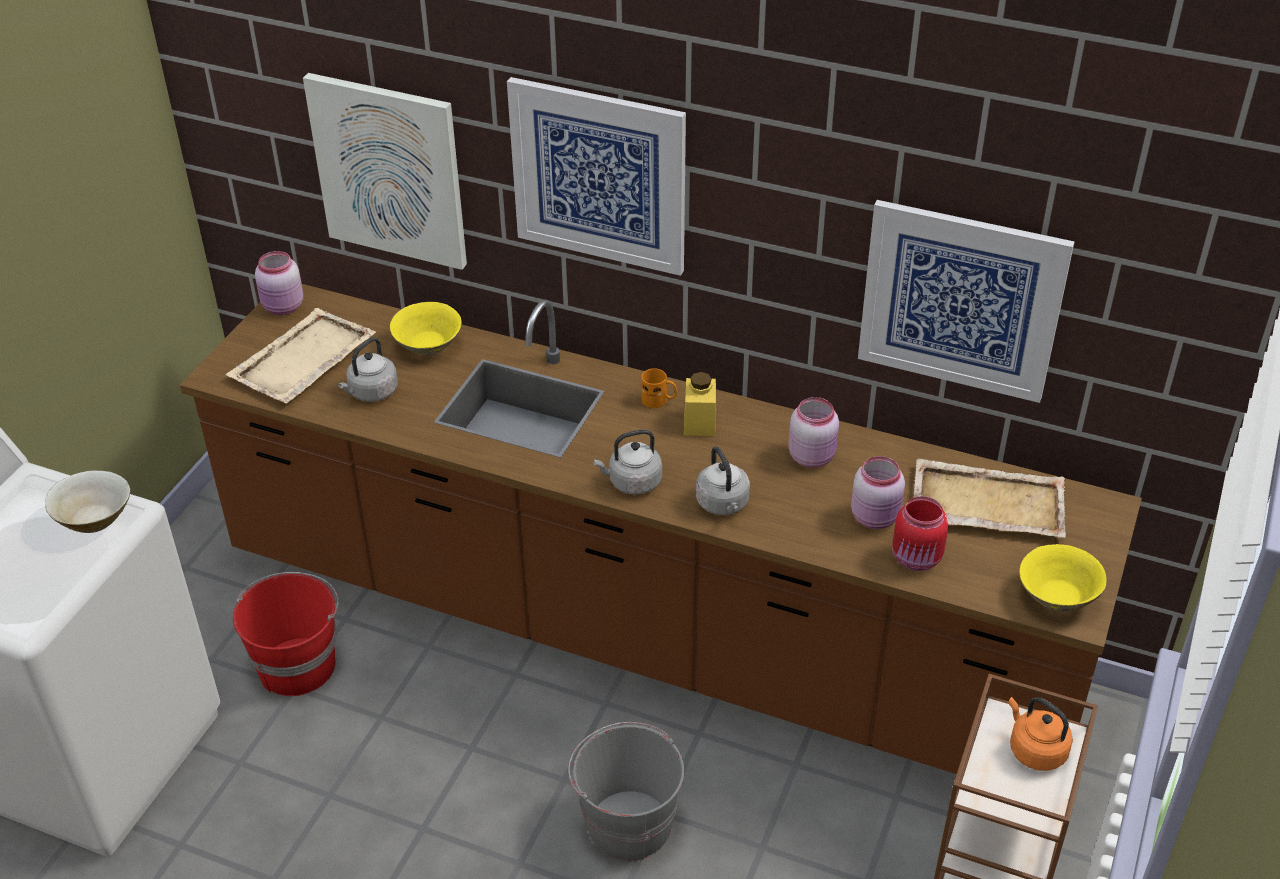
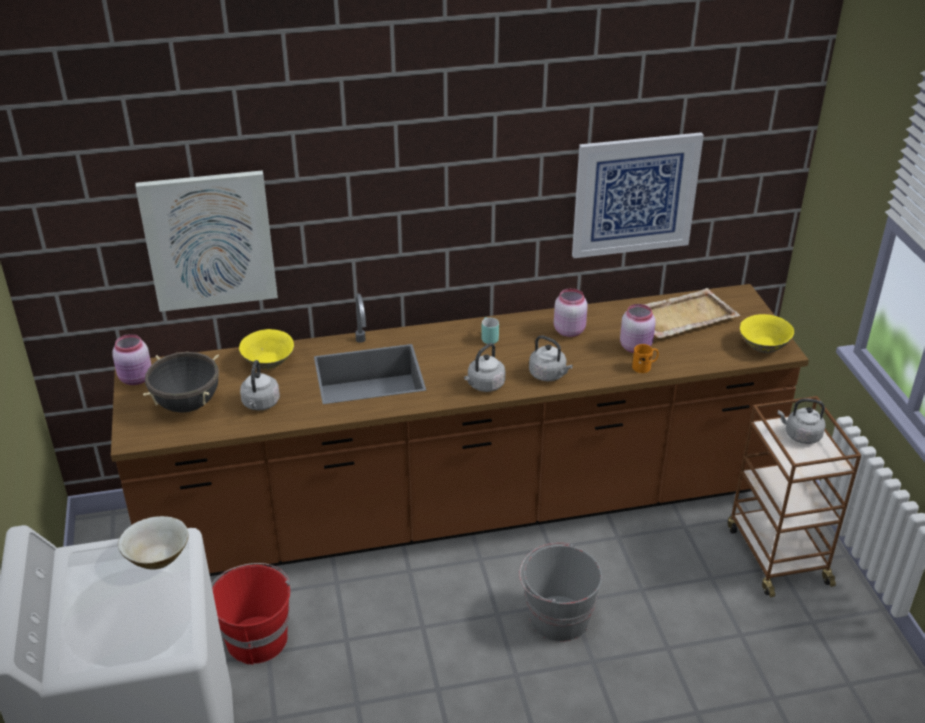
camera: 35 degrees left, 5 degrees down
(301, 360) = (187, 404): beige tray -> black cooking pot
(599, 175) = (382, 190): picture -> none
(659, 400) = (451, 336): orange mug -> orange mug (645, 366)
(700, 422) = (487, 338): yellow jar -> turquoise mug
(917, 559) = (679, 358): red jar -> none
(1034, 750) = (800, 435): orange kettle -> grey kettle

